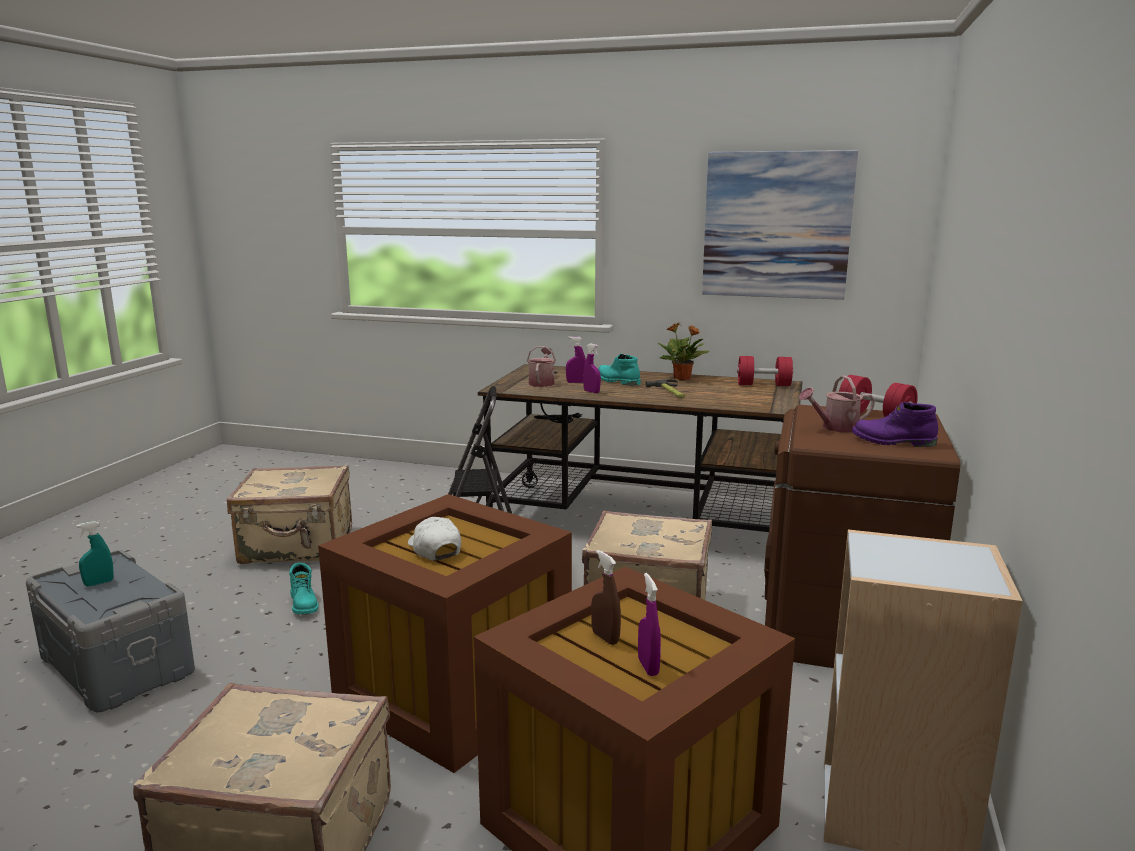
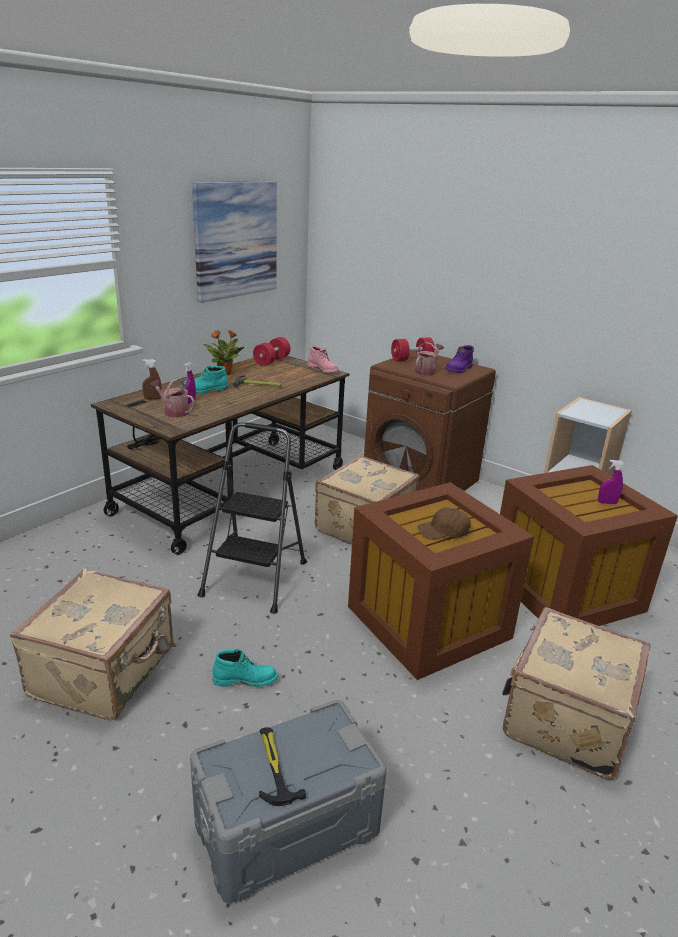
camera: 70 degrees left, 10 degrees up
(99, 583) = (274, 766): turquoise spray bottle -> hammer
(434, 549) = (443, 531): white cap -> brown cap
(591, 392) = (227, 404): purple spray bottle -> none
(605, 638) = (577, 506): brown spray bottle -> brown spray bottle (152, 398)
(783, 404) = (323, 369): none -> pink boot
(835, 427) = (427, 371): watering can -> watering can turned 150 degrees counterclockwise

